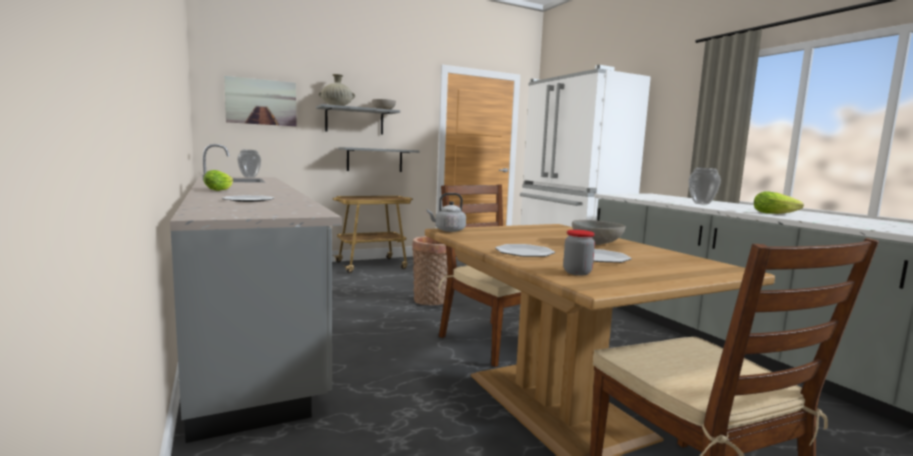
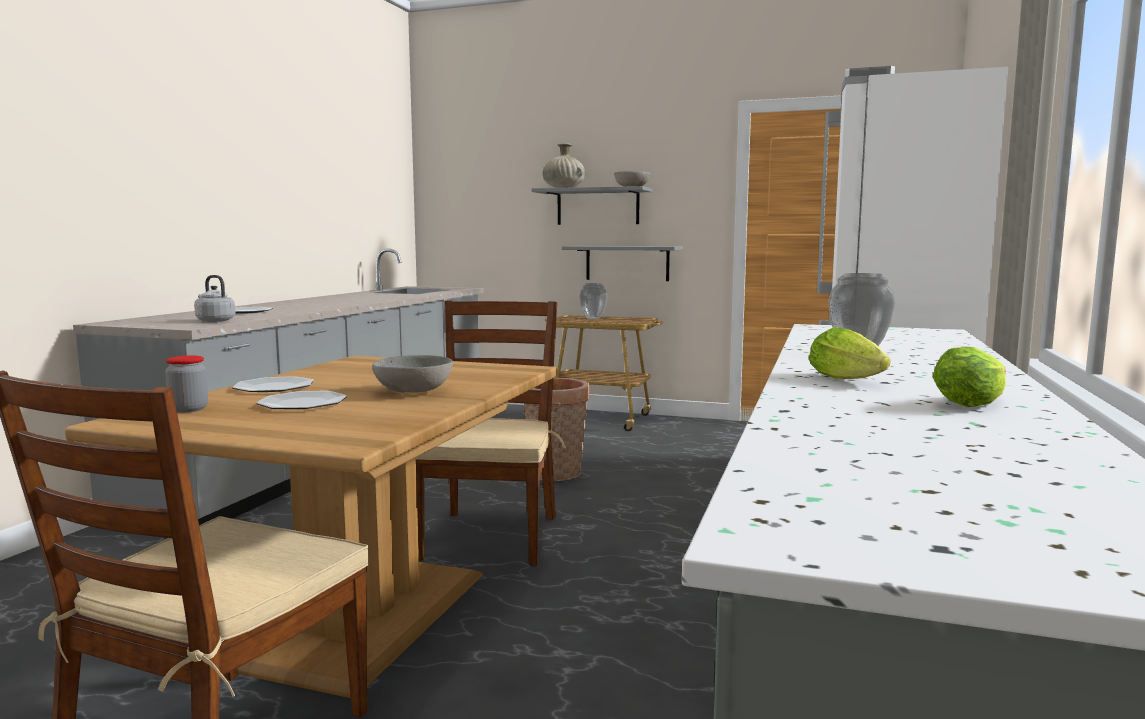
camera: 45 degrees right, 0 degrees up
(221, 190) = (305, 301): lettuce -> lettuce (974, 402)
(249, 177) = (447, 288): vase -> vase (592, 318)
(261, 102) = (482, 192): picture -> none
(448, 230) = (359, 359): grey kettle -> grey kettle (214, 320)

